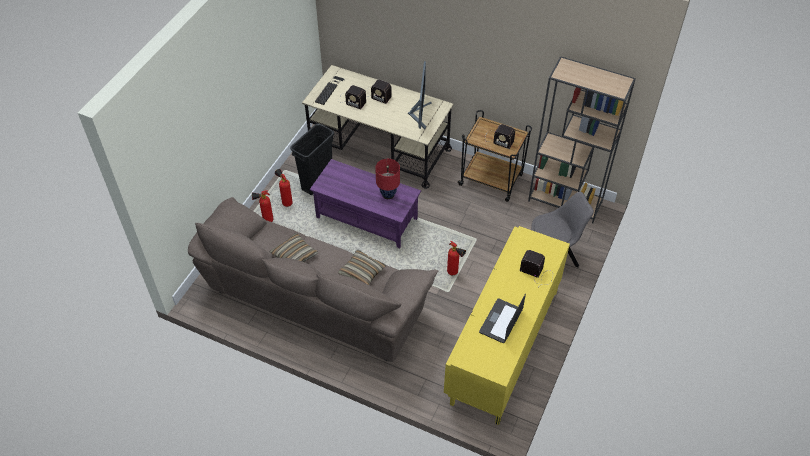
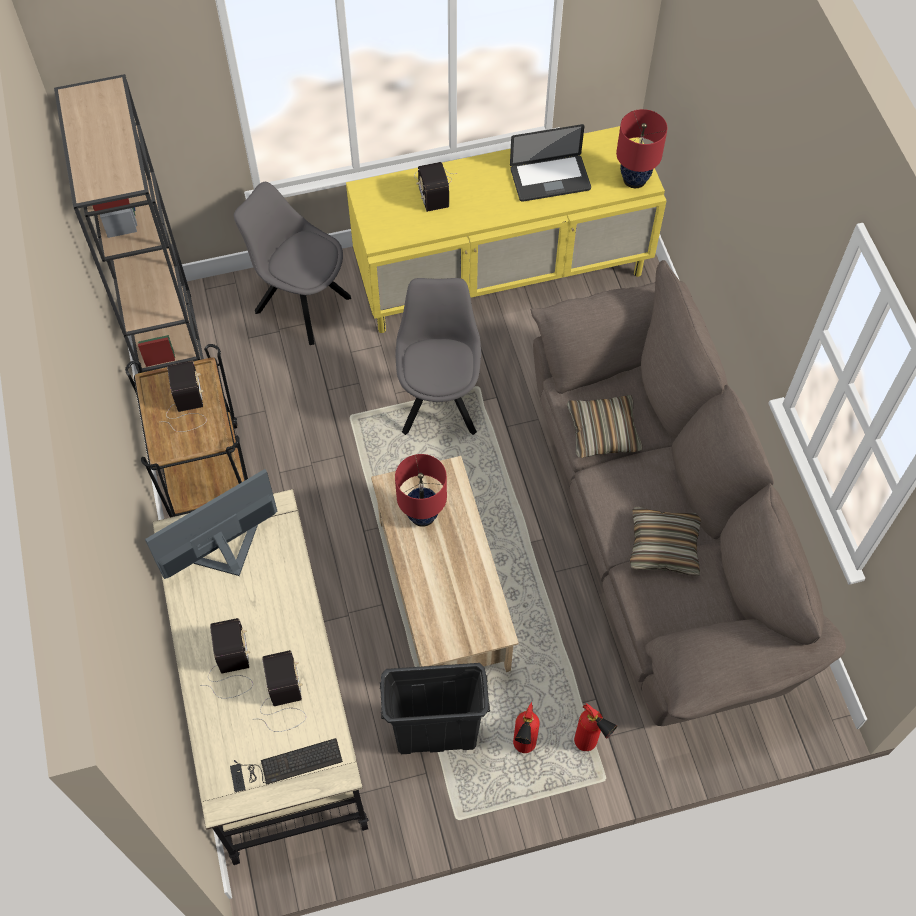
camera: 130 degrees left, 10 degrees up
(366, 218) = (444, 594): purple coffee table -> beige coffee table
(454, 273) = (439, 401): fire extinguisher -> grey chair
(468, 356) = (634, 179): none -> red table lamp

